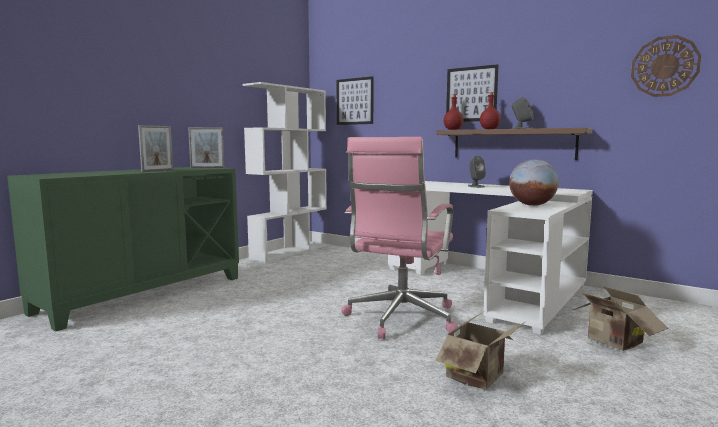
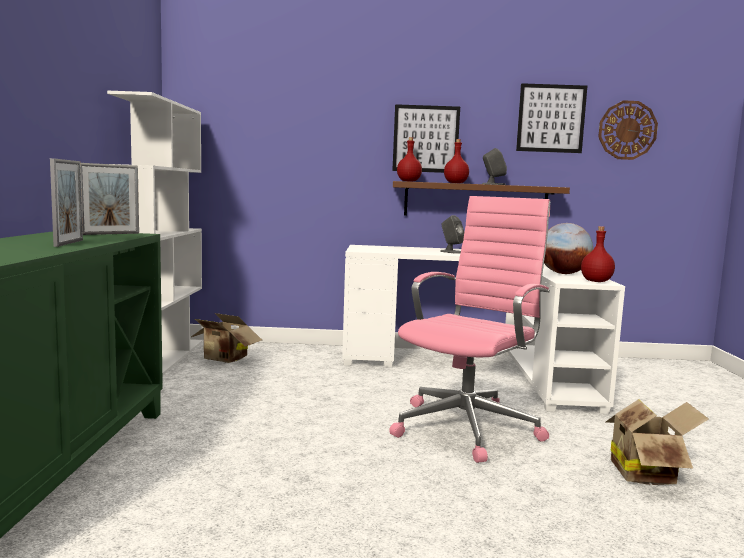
camera: 35 degrees left, 0 degrees up
(354, 101) = (249, 132): picture -> picture (551, 118)
(400, 319) = (468, 427): pink office chair -> pink office chair turned 135 degrees counterclockwise
(534, 211) = (596, 281): none -> red bottle
(613, 343) = (666, 409): cardboard box -> cardboard box (224, 359)

